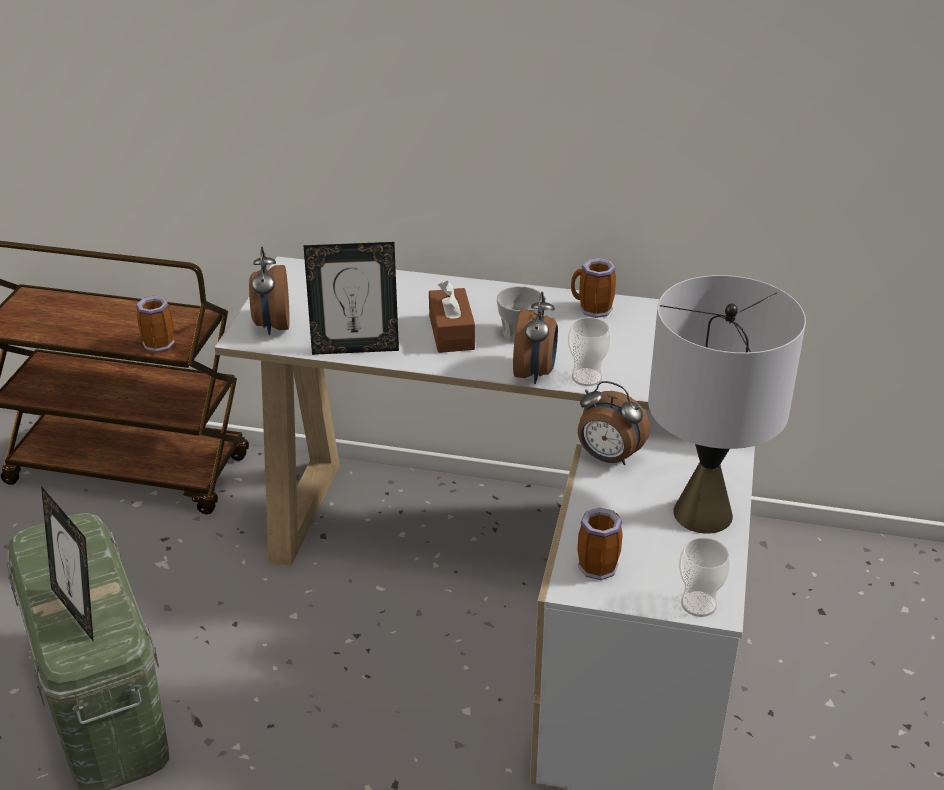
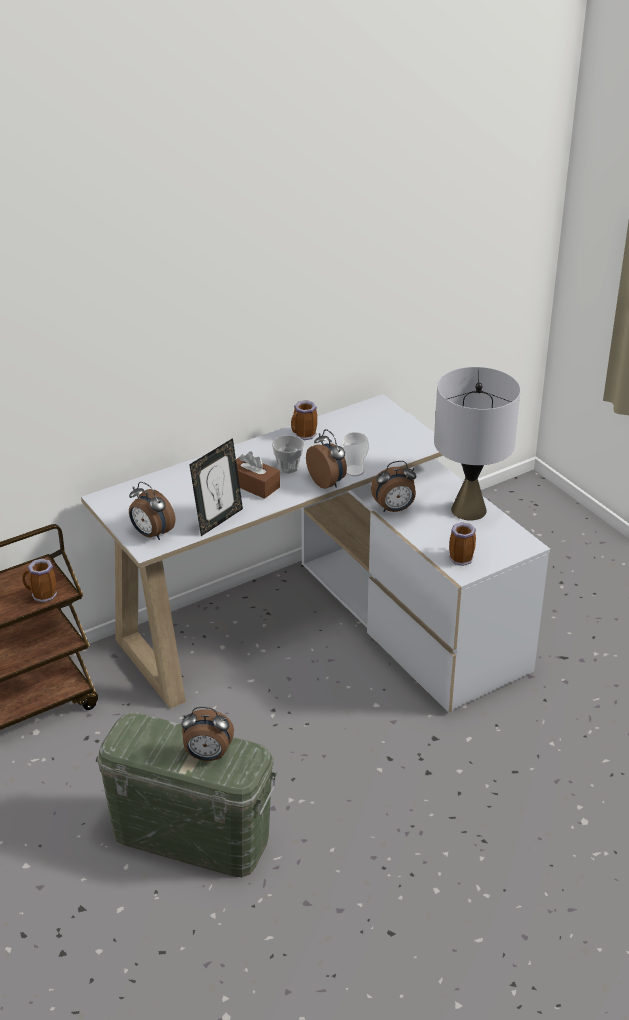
camera: 45 degrees left, 0 degrees up
(79, 610) = (207, 756): picture frame -> alarm clock
(698, 604) = (520, 548): cup -> none

